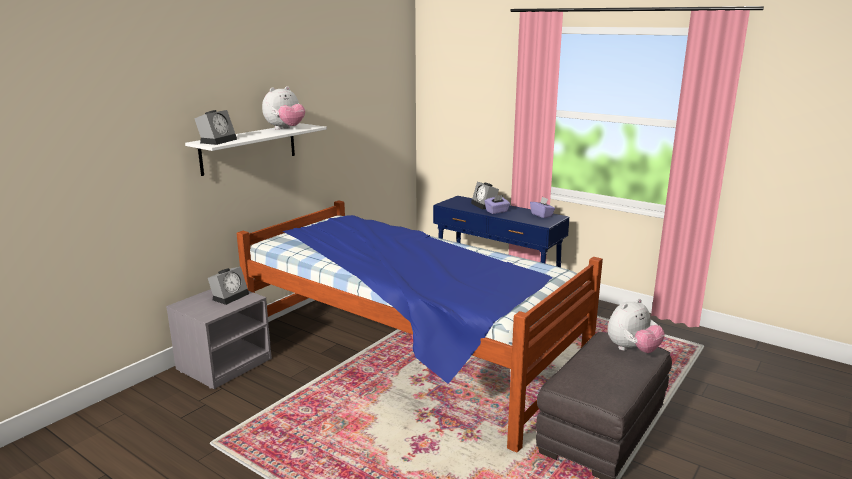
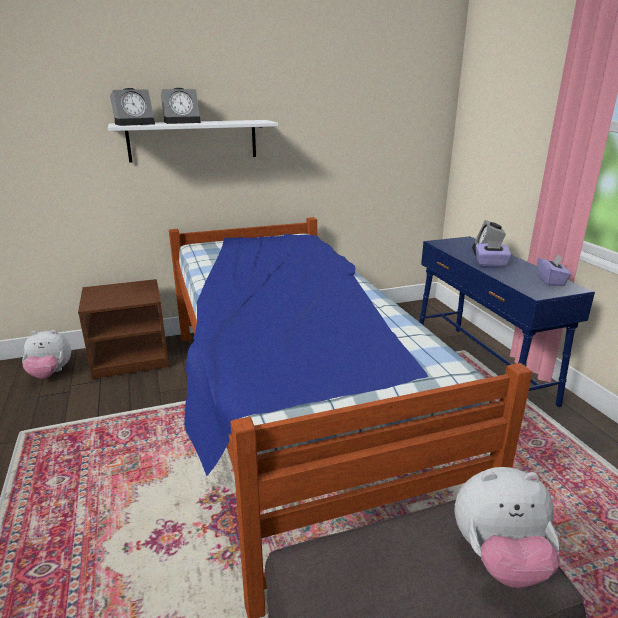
camera: 35 degrees right, 5 degrees up
(224, 364) = (131, 358): grey nightstand -> brown nightstand
(230, 296) = (137, 292): alarm clock -> alarm clock (183, 122)
(285, 129) = (230, 121): plush toy -> plush toy (50, 374)

